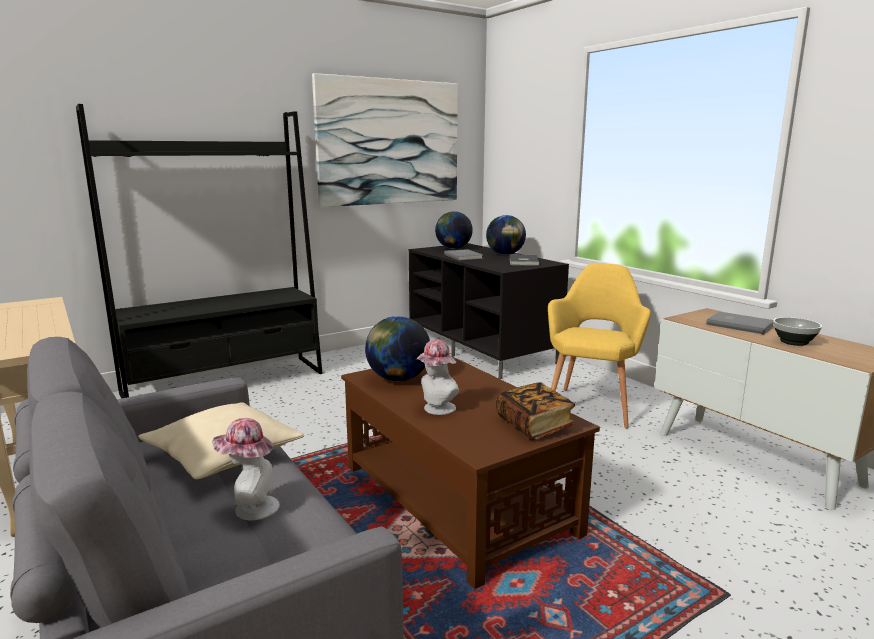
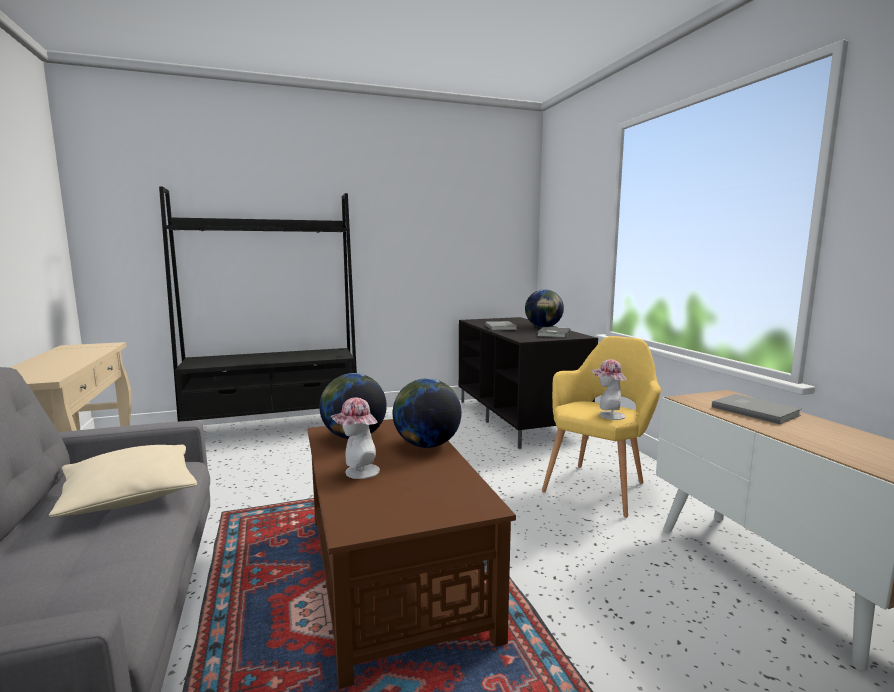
camera: 15 degrees right, 5 degrees down
(251, 508) = (84, 556): hat -> hat (607, 415)
(389, 142) = (443, 223): picture -> none
(453, 248) = (500, 320): globe -> globe (426, 445)
(534, 425) = (441, 504): book -> none
(794, 342) = (815, 437): bowl -> none

